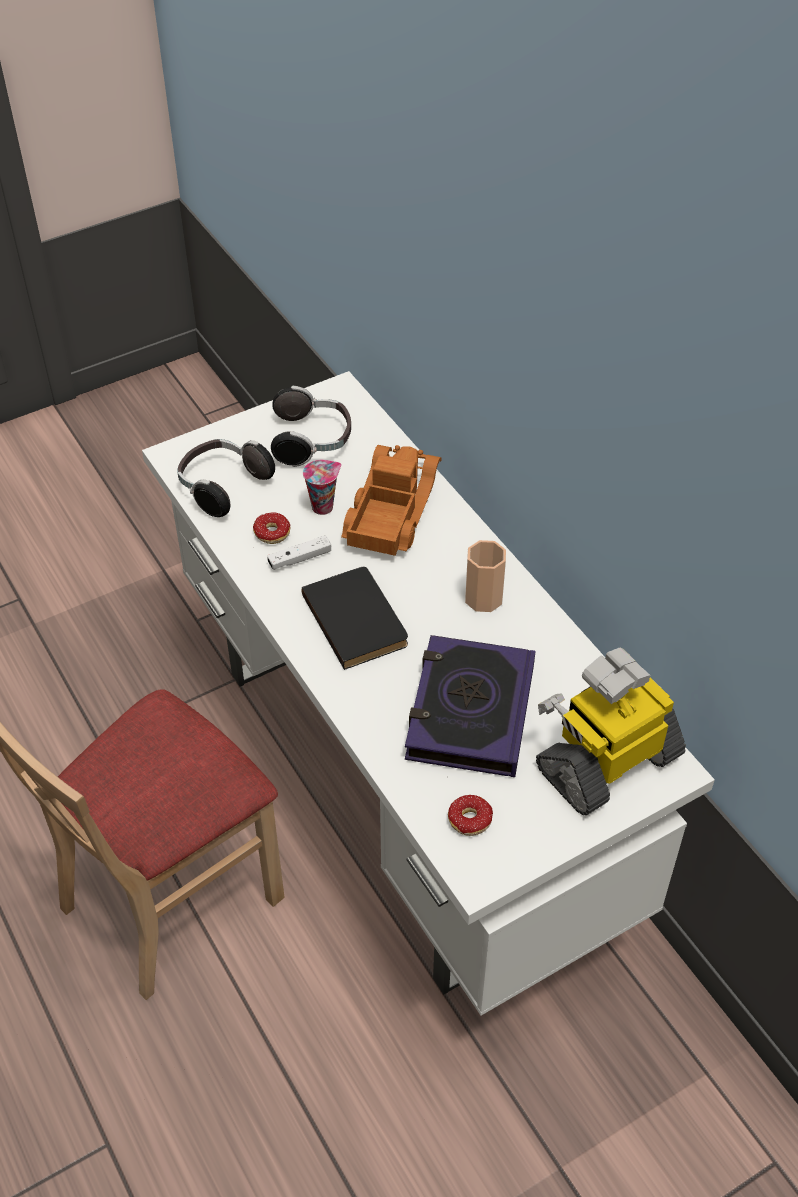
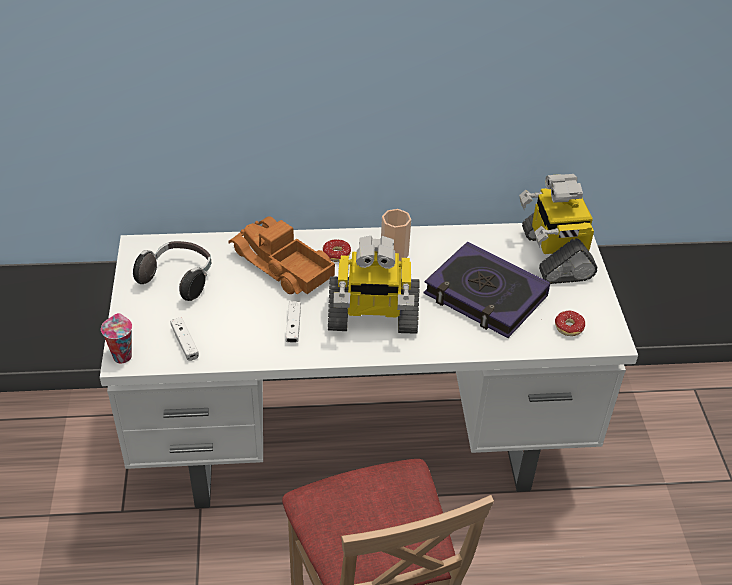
camera: 65 degrees left, 5 degrees down
(222, 487) = (185, 343): headphones -> white game controller
(266, 536) = (257, 336): donut -> donut (337, 258)
(323, 506) = (251, 296): cup -> cup (122, 355)
(358, 619) = (372, 317): black book -> toy robot

